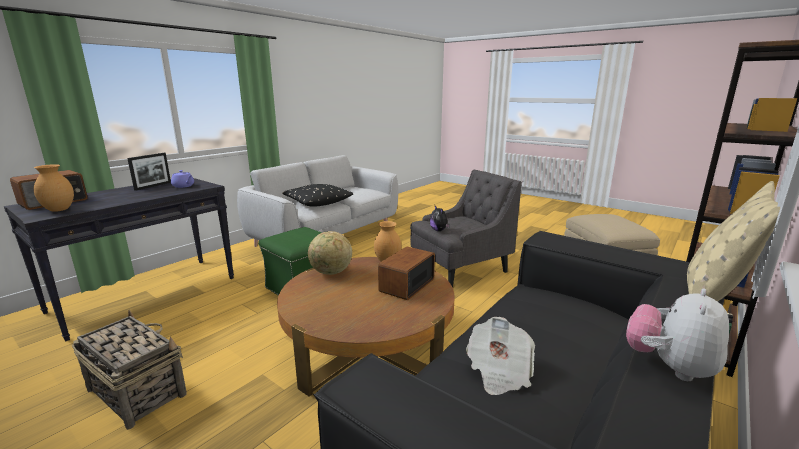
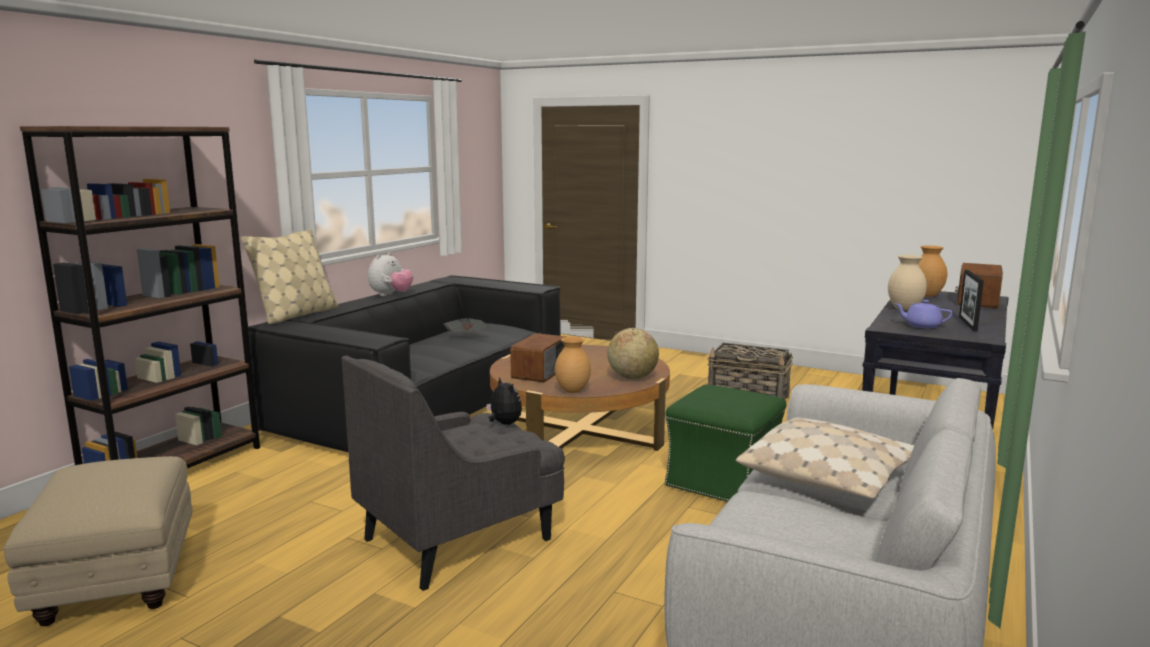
camera: 170 degrees right, 5 degrees down
(139, 198) = (905, 309): none -> beige vase
(317, 202) = (829, 476): black pillow -> beige pillow

